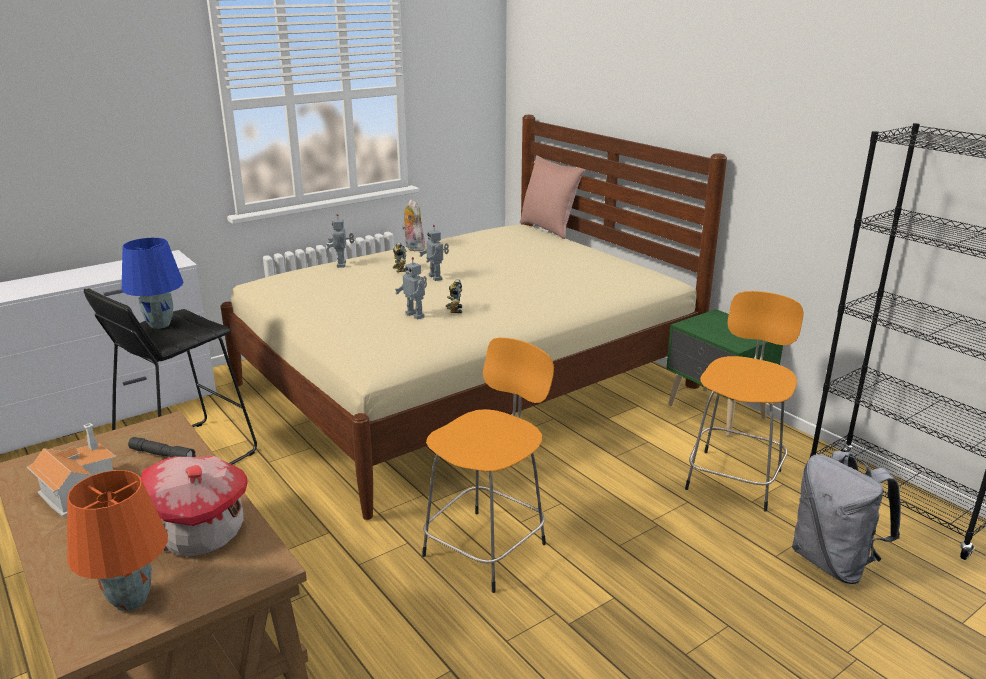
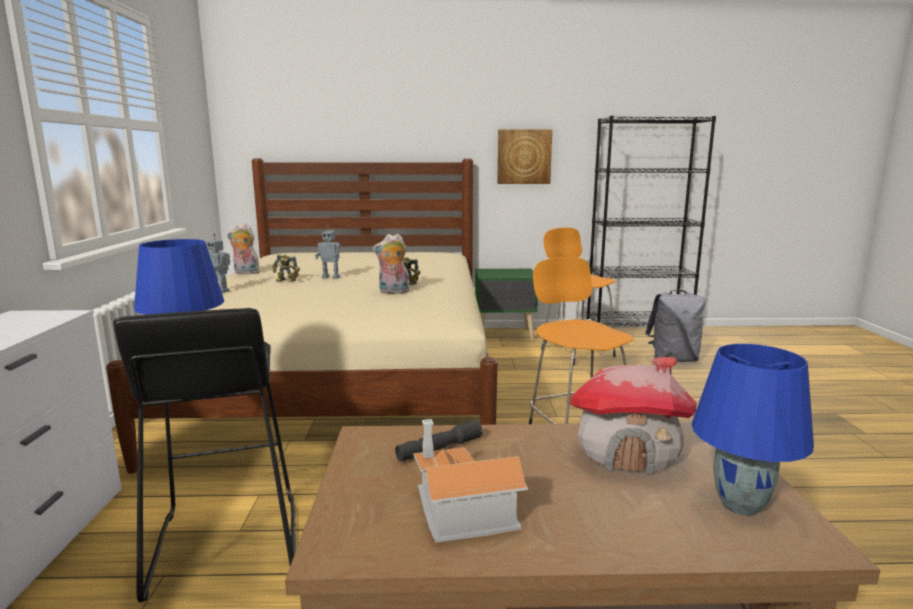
camera: 55 degrees left, 10 degrees down
(131, 601) = (741, 505): orange table lamp -> blue table lamp
(416, 315) = (393, 292): toy robot -> plush toy
(549, 229) = (305, 251): pink pillow -> none
(799, 165) = (524, 157): none -> picture

